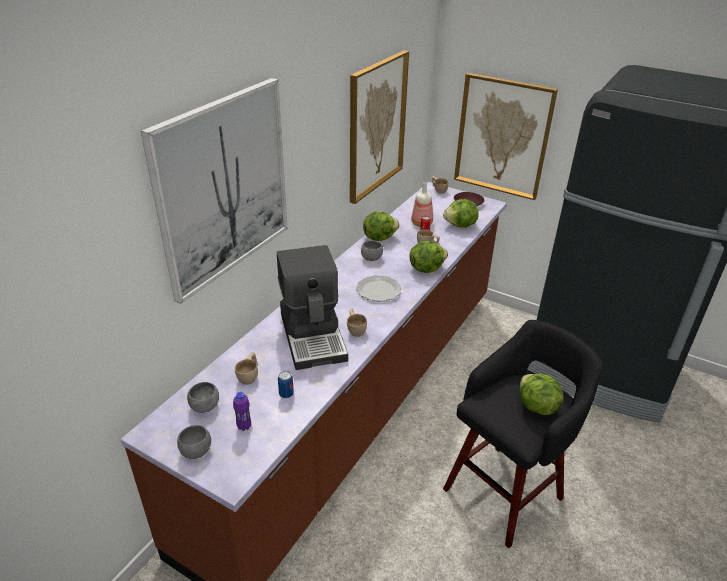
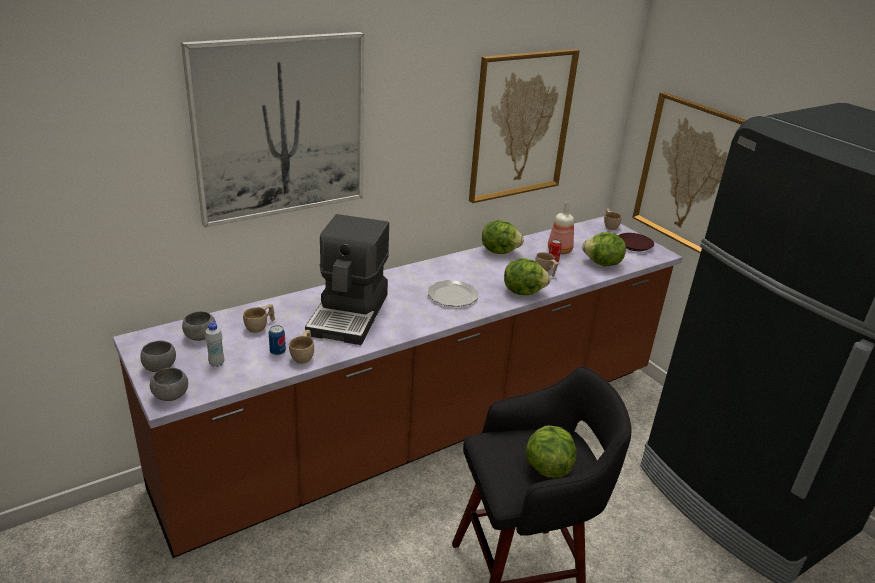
camera: 25 degrees right, 5 degrees down
(244, 426) = (216, 363): purple bottle -> white bottle
(356, 329) = (395, 321): beige cup -> beige cup (304, 355)
(371, 258) = (473, 266): grey bowl -> grey bowl (171, 396)

